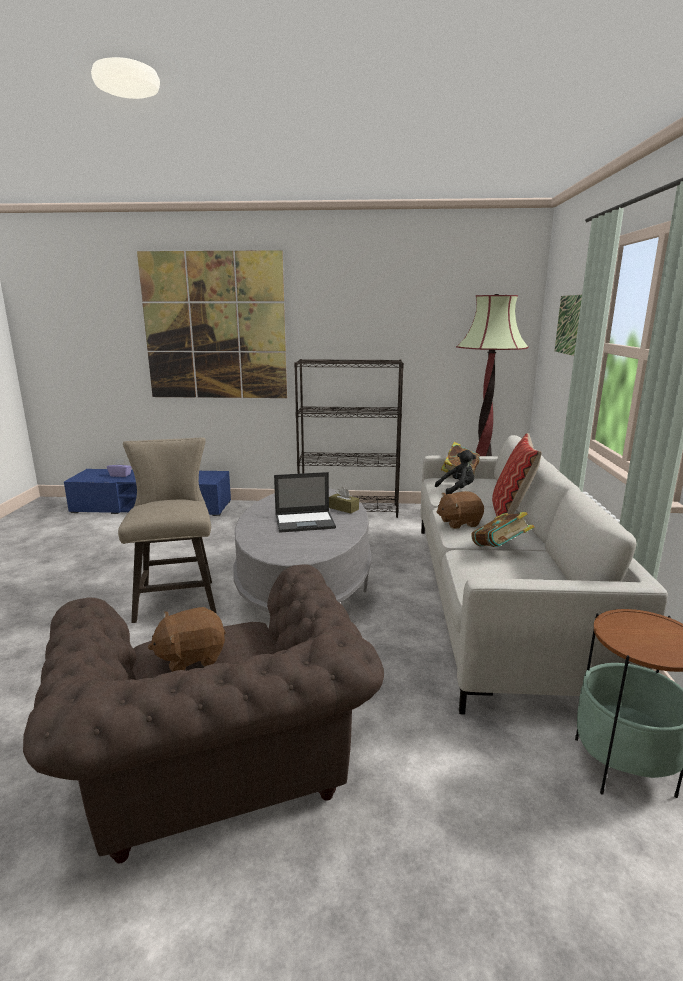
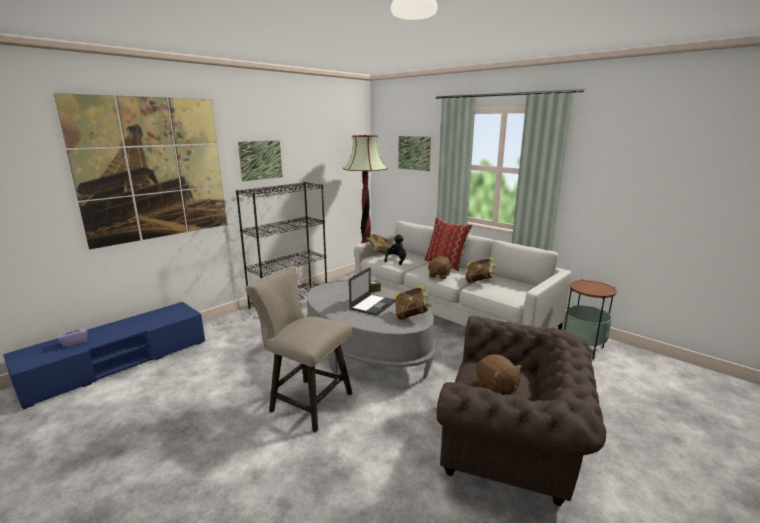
camera: 50 degrees left, 0 degrees up
(191, 657) = (496, 387): brown plush toy -> brown plush toy turned 45 degrees counterclockwise
(308, 547) = (411, 315): none -> book
(340, 325) = (261, 160): none -> picture

